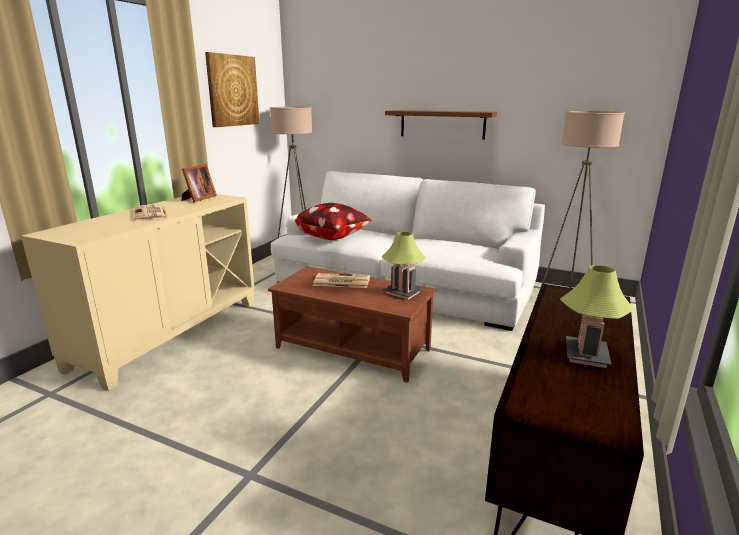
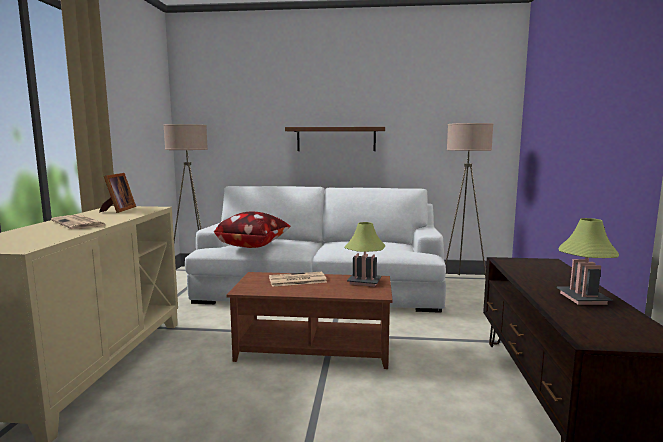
camera: 20 degrees left, 10 degrees down
(232, 90) = (130, 105): picture -> none

